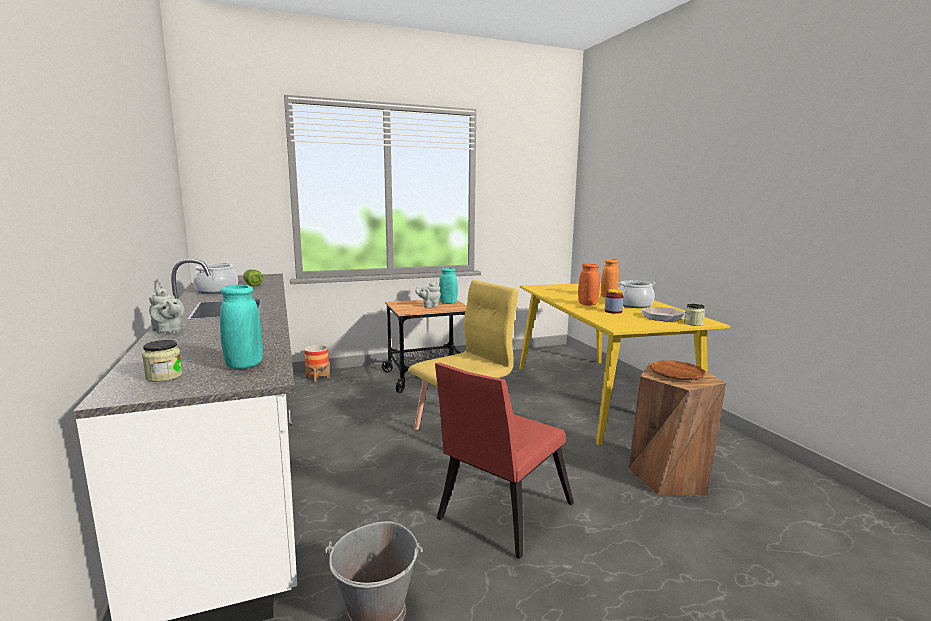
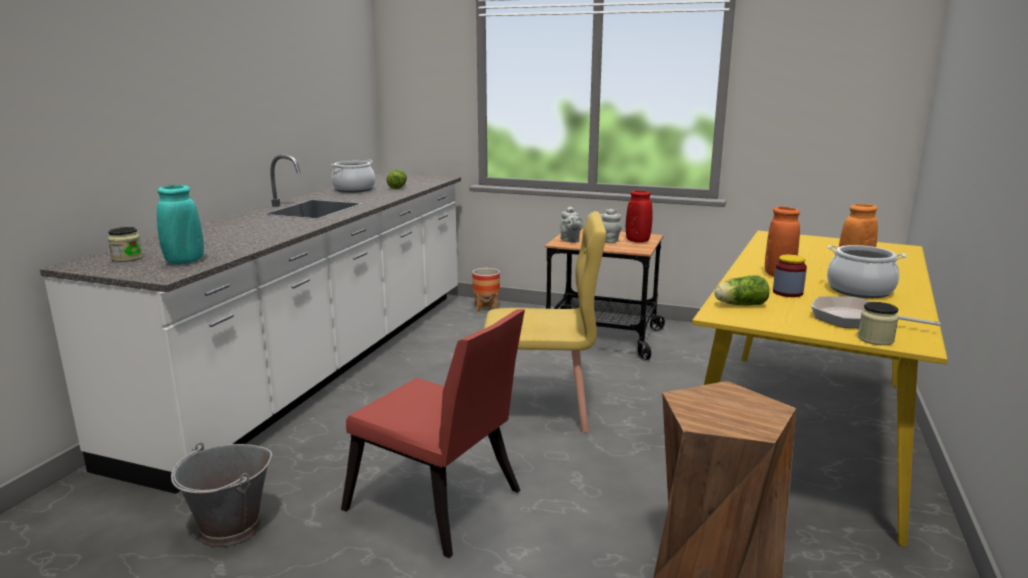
camera: 40 degrees right, 5 degrees up
(168, 331) = (222, 223): grey teapot -> grey teapot (570, 240)
(448, 303) = (637, 241): turquoise vase -> red vase
(499, 514) = (440, 506): red chair -> red chair turned 135 degrees counterclockwise
(611, 321) = (739, 305): none -> lettuce
(676, 374) = (724, 406): brown plate -> none

